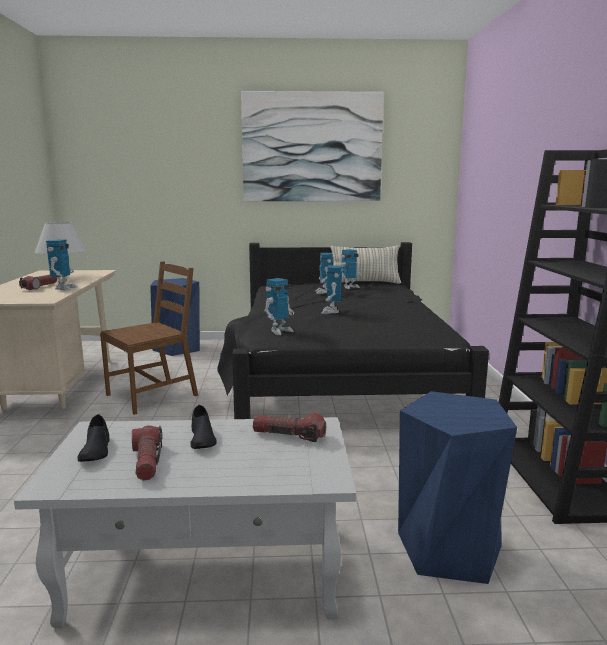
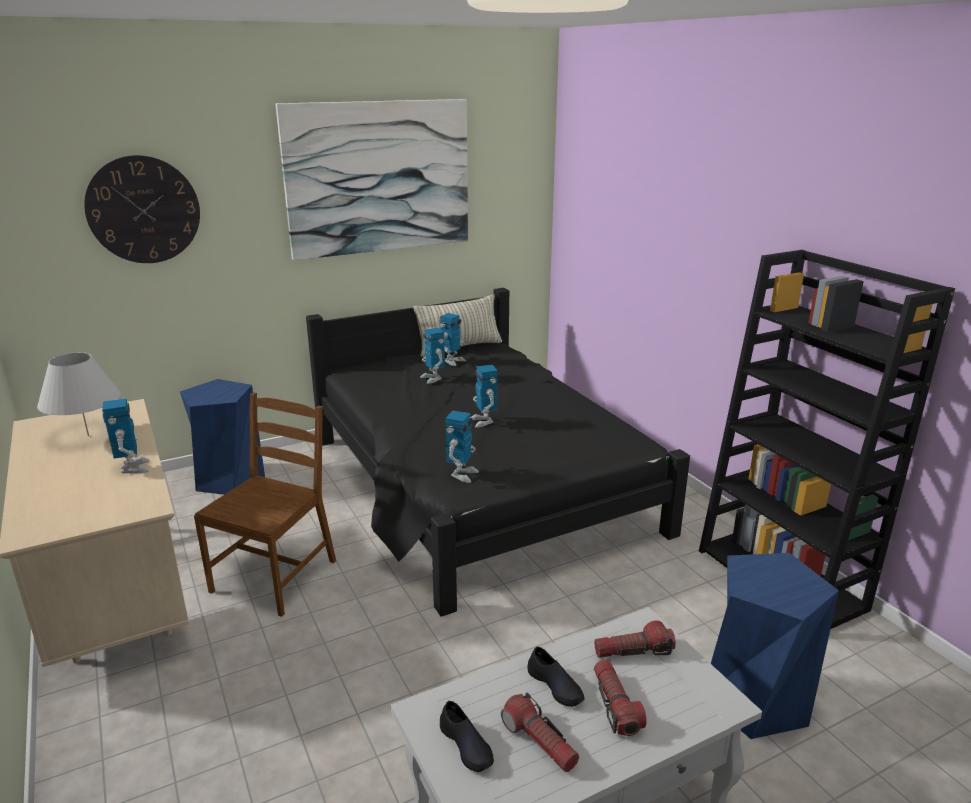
camera: 25 degrees left, 10 degrees up
(40, 287) = (88, 472): flashlight -> flashlight (615, 705)
(150, 158) = (143, 210): none -> wall clock

